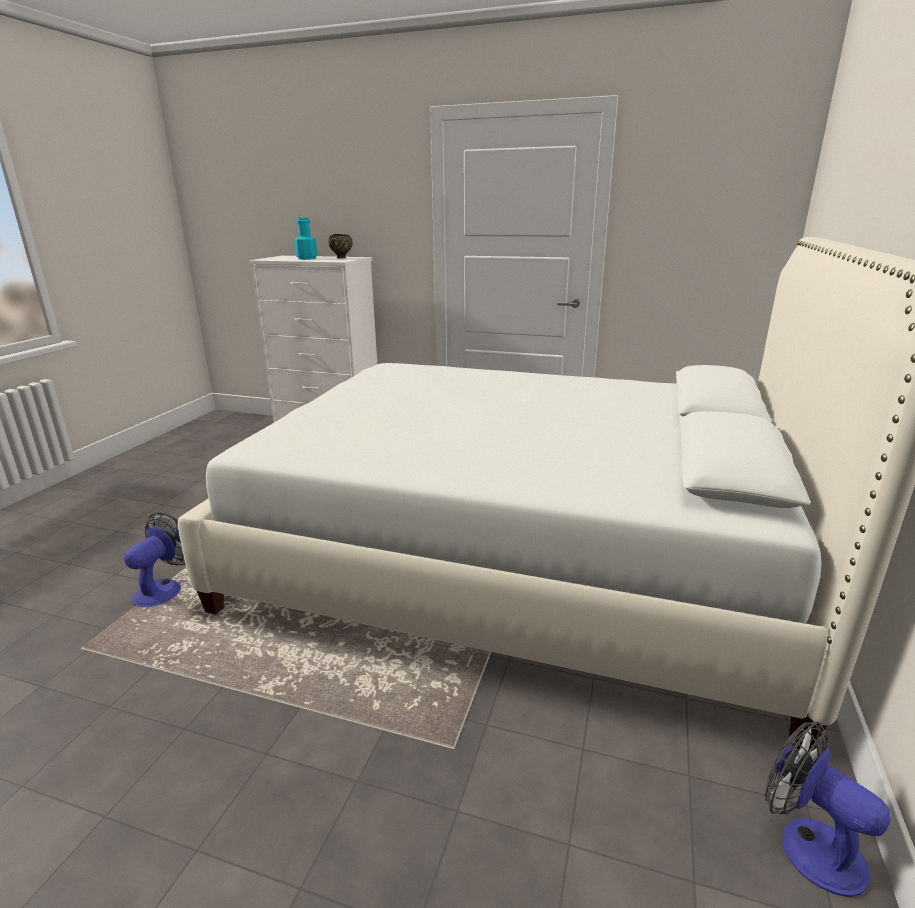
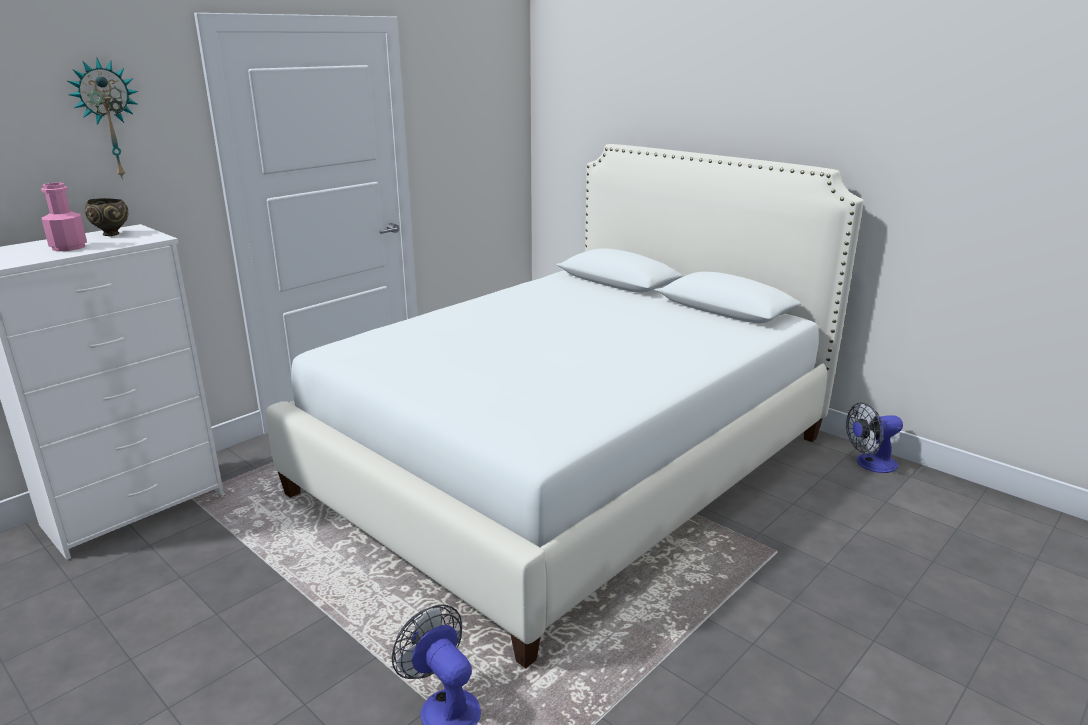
camera: 65 degrees left, 0 degrees up
(307, 258) = (69, 247): turquoise bottle -> pink bottle
(366, 185) = (108, 120): none -> wall clock

